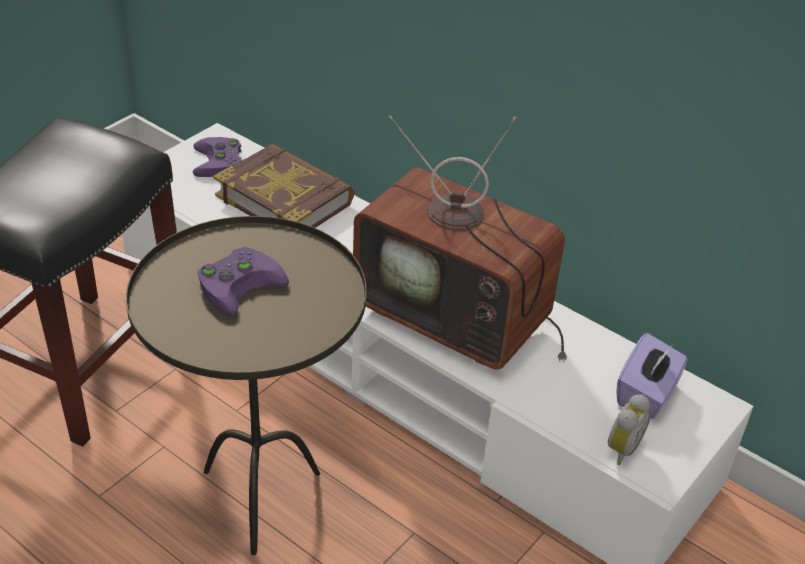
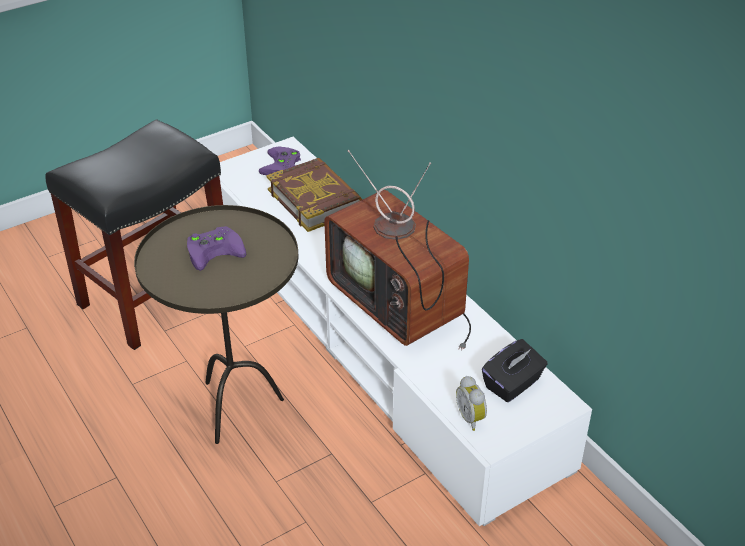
camera: 20 degrees right, 0 degrees up
(620, 448) = (472, 418): alarm clock -> alarm clock turned 105 degrees clockwise
(646, 394) = (513, 384): purple tissue box -> black tissue box

